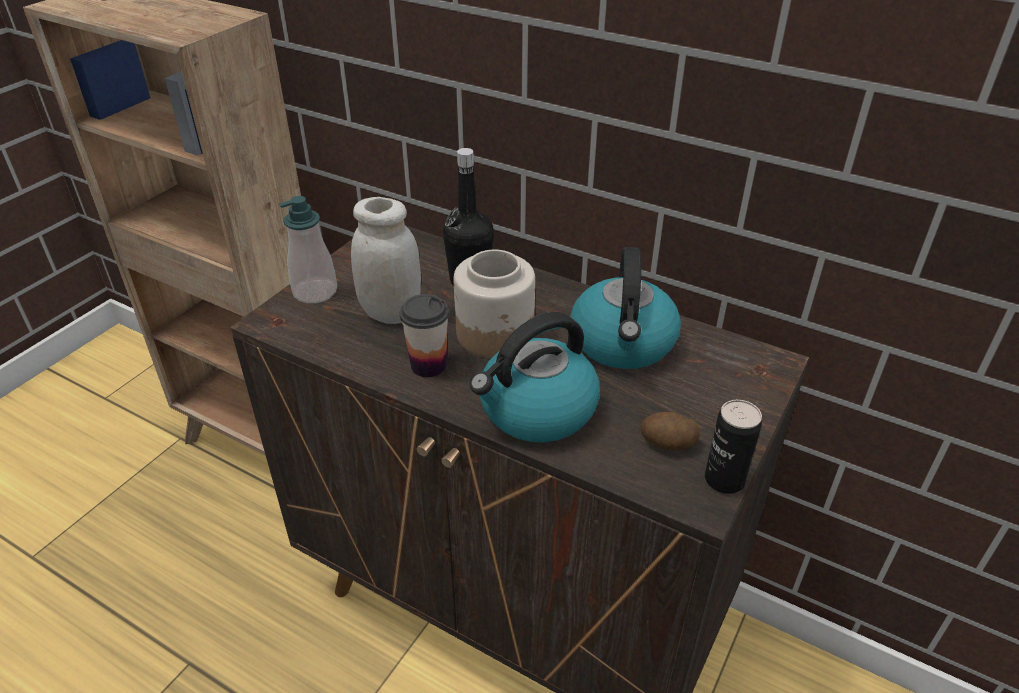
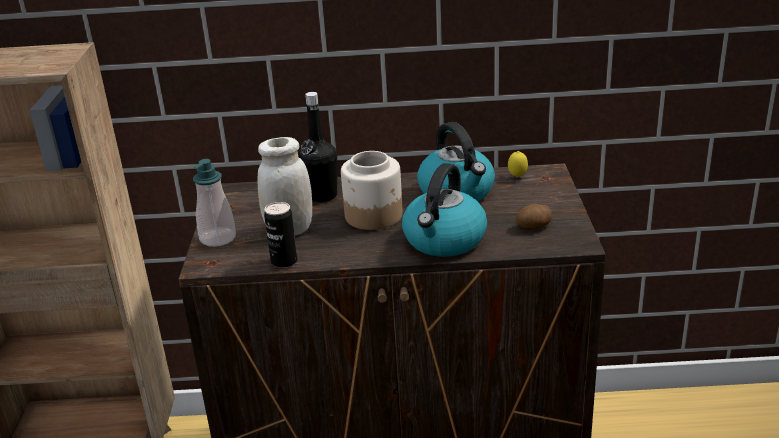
camera: 30 degrees left, 10 degrees down
(428, 365) = (350, 245): cup -> none
(722, 352) = (517, 177): none -> lemon
(724, 480) = (580, 230): can -> can (284, 261)

